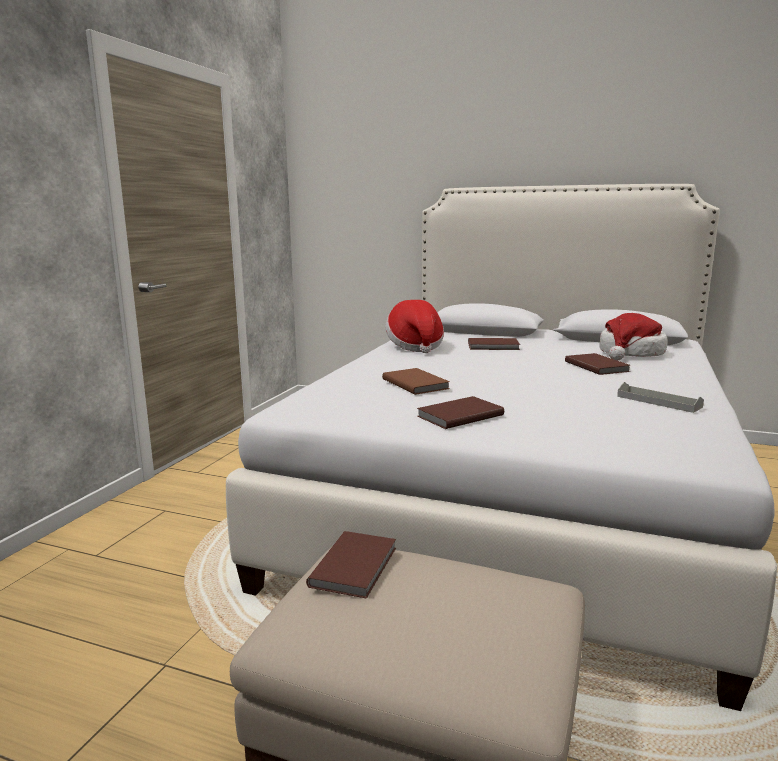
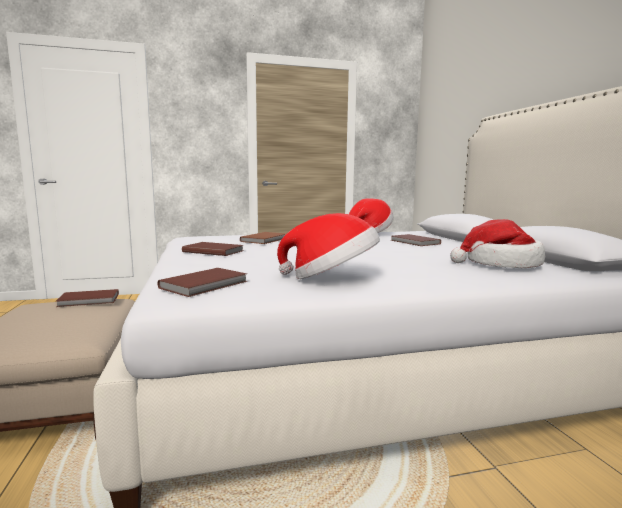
camera: 55 degrees right, 5 degrees down
(597, 366) = (417, 260): brown book -> brown book (206, 285)
(658, 401) = (331, 278): grey tray -> hat

